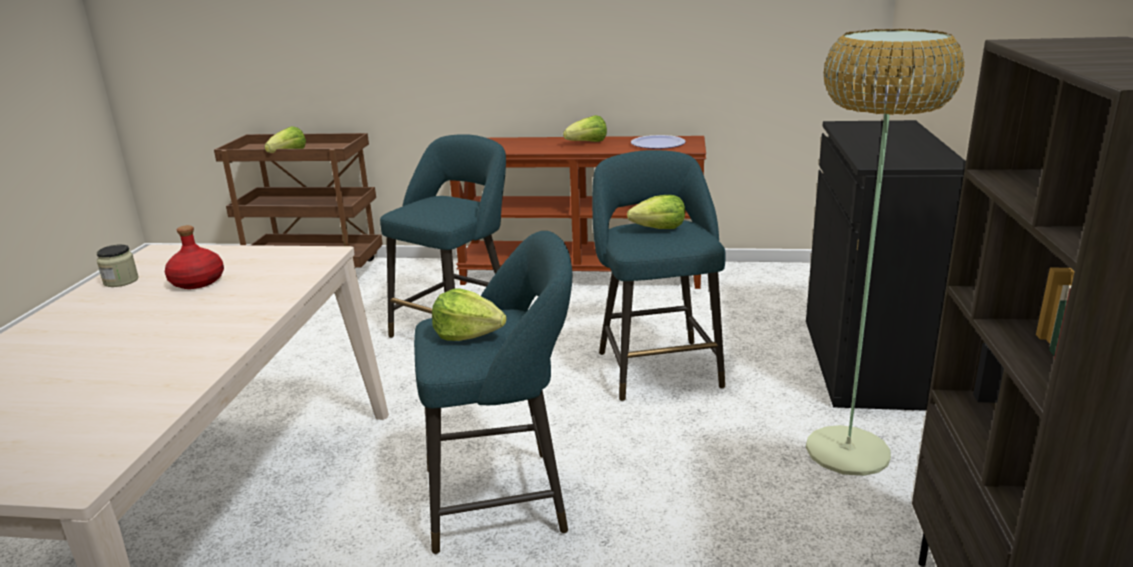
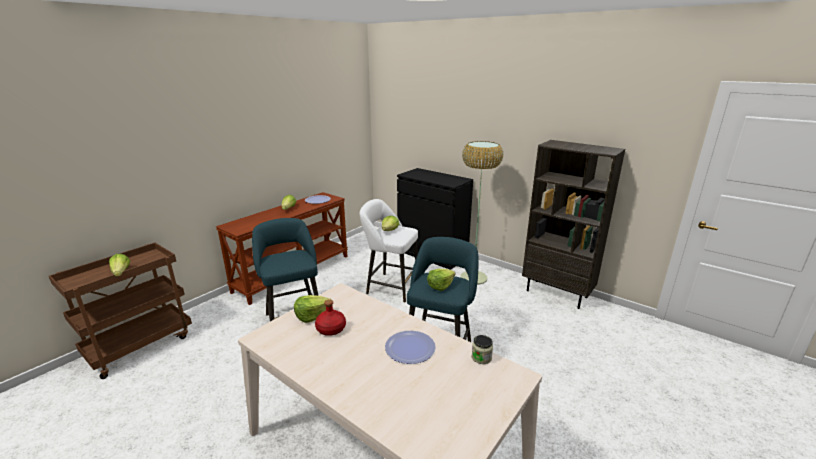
camera: 60 degrees left, 0 degrees up
(121, 281) = (293, 353): jar -> jar (481, 357)
(157, 350) = (410, 348): none -> plate
(231, 260) = (312, 315): none -> lettuce
(657, 366) = (390, 287): turquoise stool -> white stool

